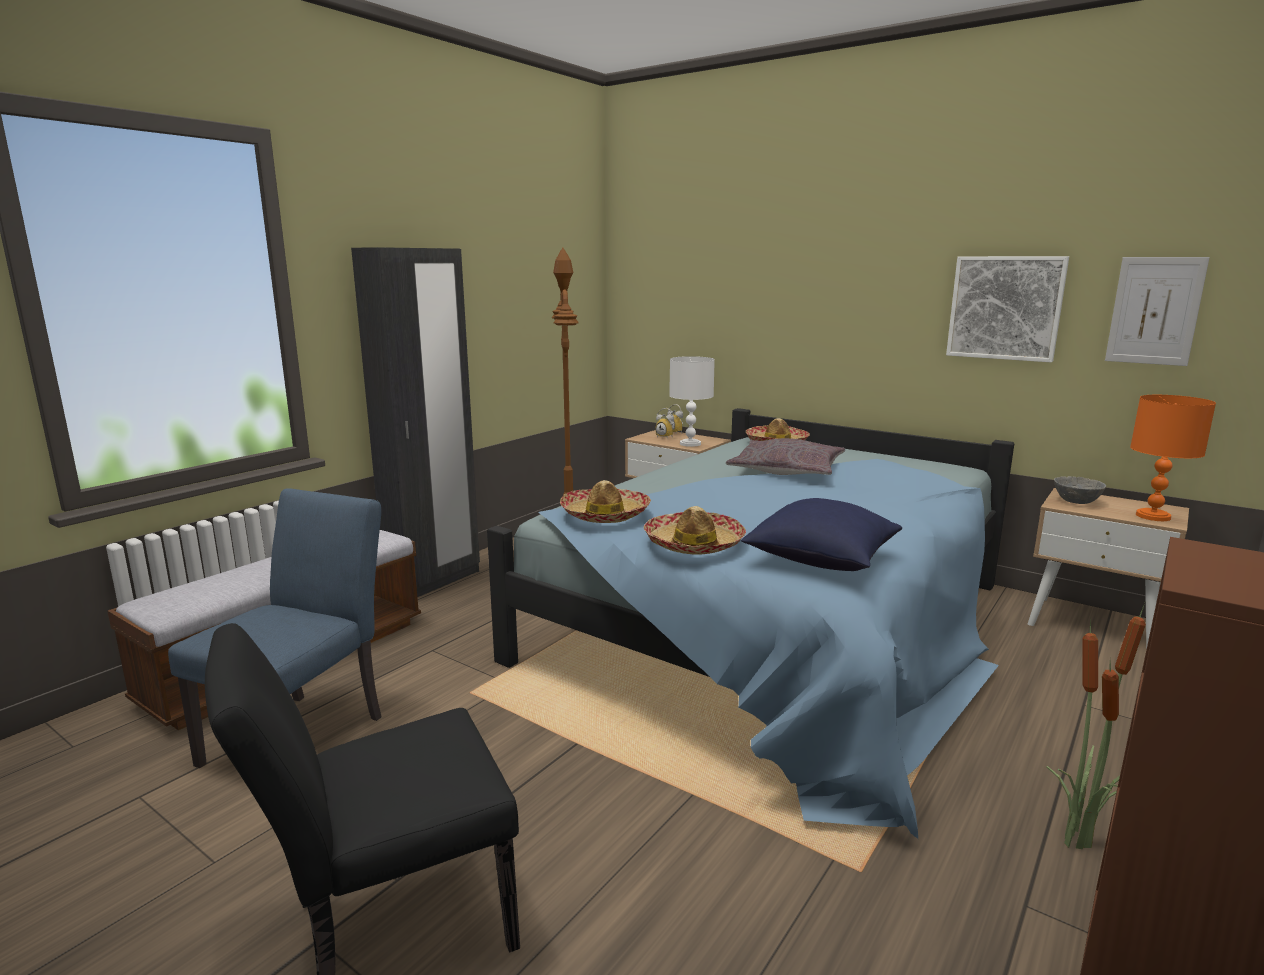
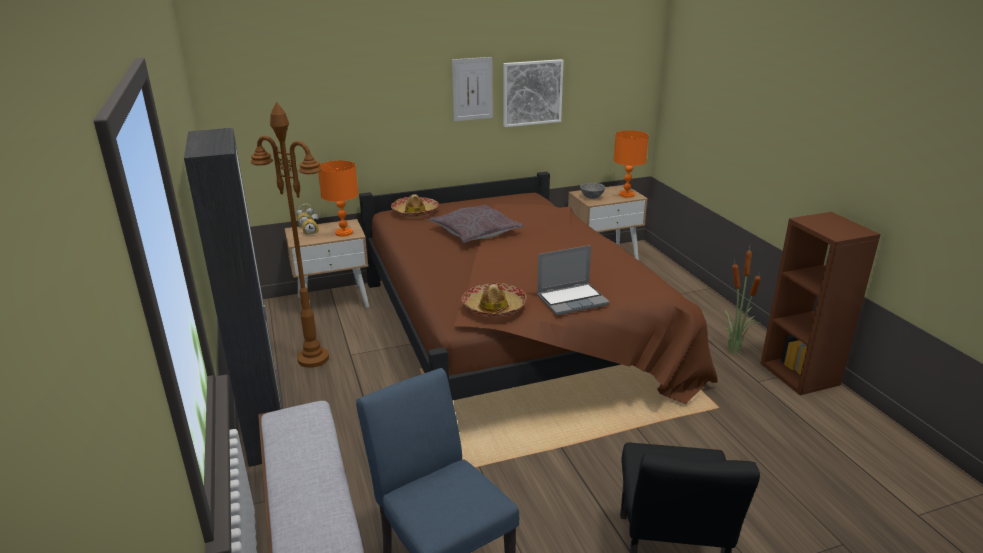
camera: 55 degrees left, 10 degrees up
(690, 444) = (343, 233): white table lamp -> orange table lamp
(694, 544) = (572, 300): hat -> laptop
(778, 630) = (515, 333): blue bed -> brown bed
(820, 559) = (626, 279): blue pillow -> none
(1154, 311) = (602, 86): picture -> picture (472, 89)

